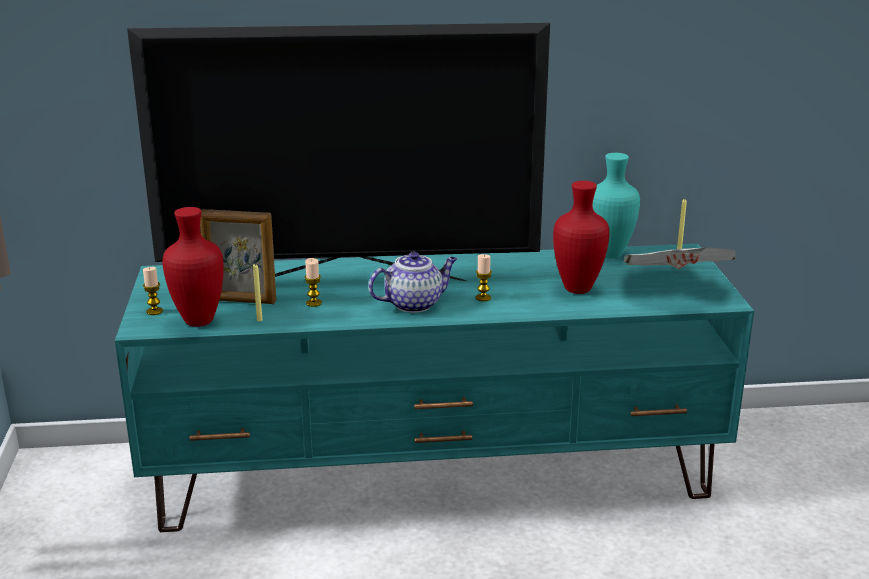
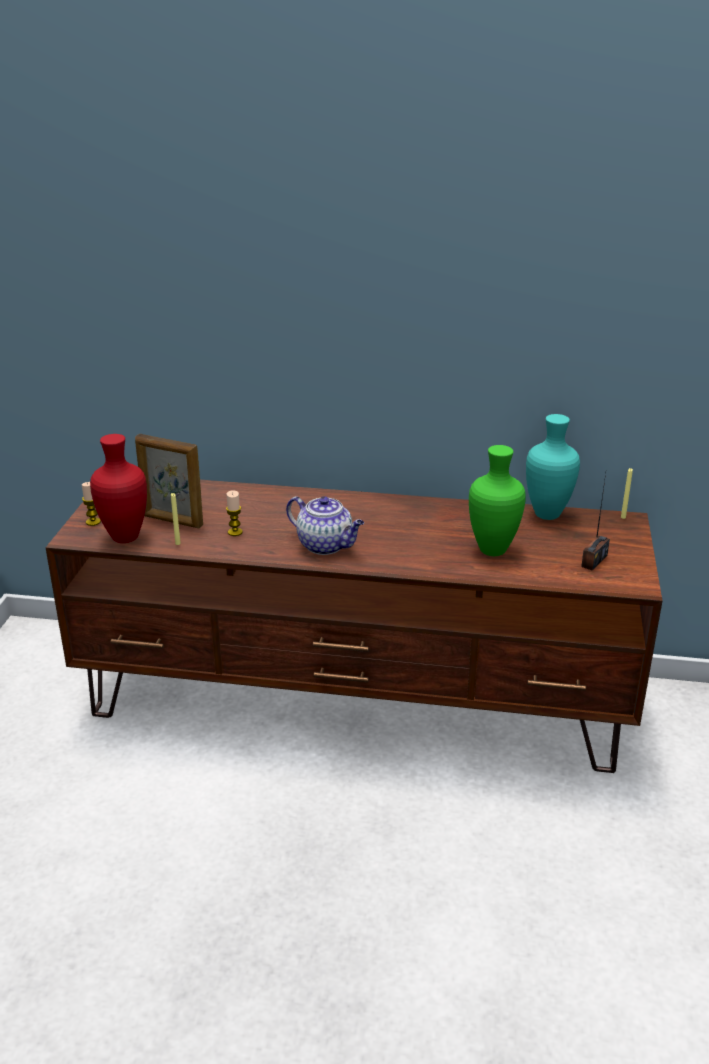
camera: 15 degrees right, 5 degrees up
(350, 282) = (279, 514): television -> none
(414, 304) = (326, 545): teapot -> teapot turned 45 degrees clockwise
(436, 474) = (357, 701): turquoise tv stand -> brown tv stand
(483, 298) = (394, 548): candle -> none
(577, 288) = (493, 549): red vase -> green vase
(675, 286) = (594, 561): newspaper -> radio

